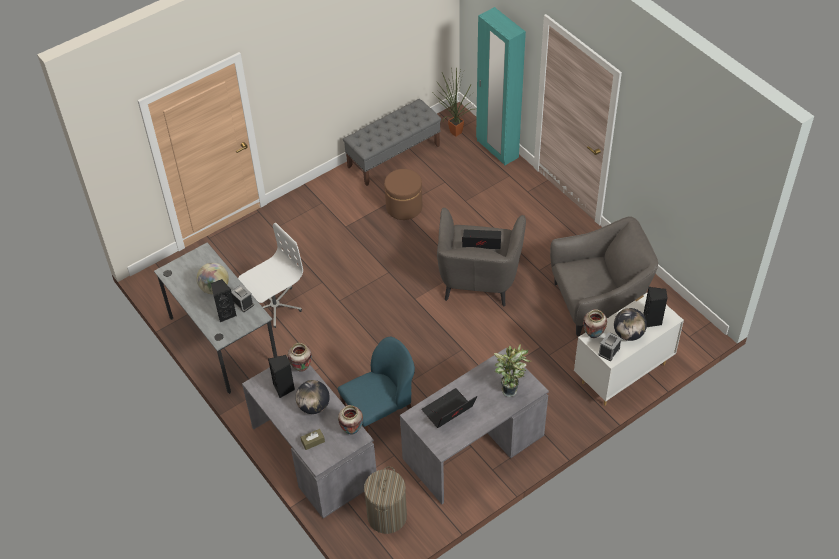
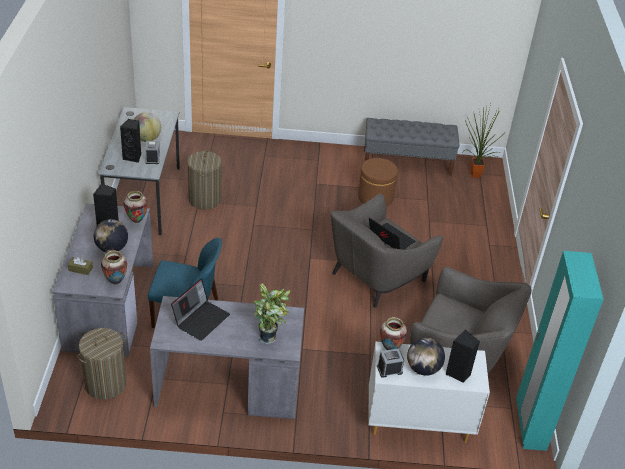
camera: 35 degrees right, 10 degrees down
(274, 306) = (205, 199): white office chair -> laundry basket
(448, 412) = (201, 319): laptop -> laptop turned 120 degrees clockwise
(497, 149) = (497, 203): turquoise wardrobe -> turquoise wardrobe (530, 425)

